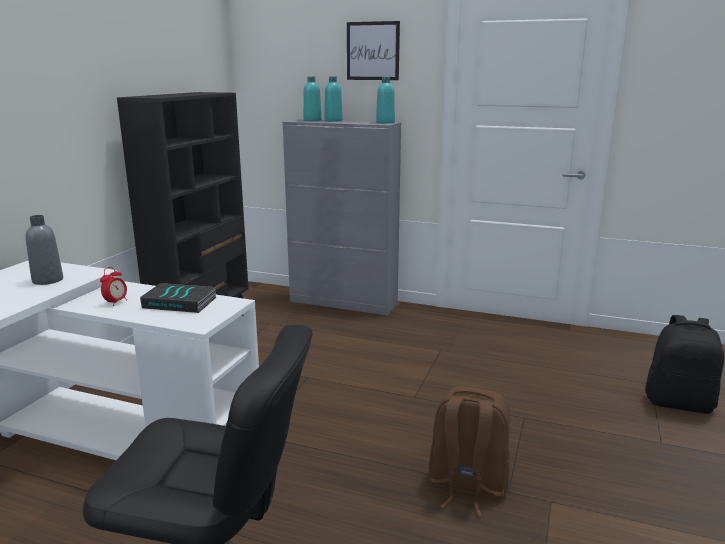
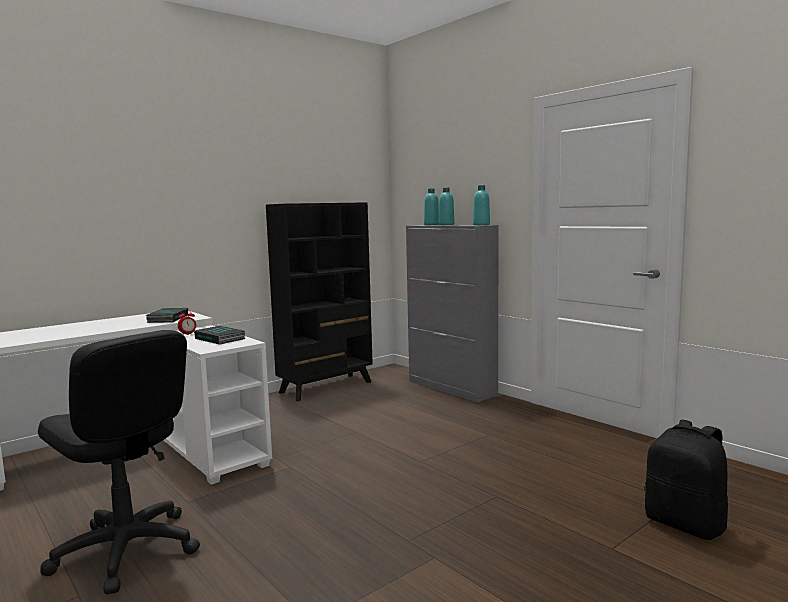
camera: 30 degrees right, 10 degrees down
(48, 280) = (167, 318): grey bottle -> book
(373, 51) = (480, 165): picture -> none
(466, 486) = (380, 527): brown backpack -> none

